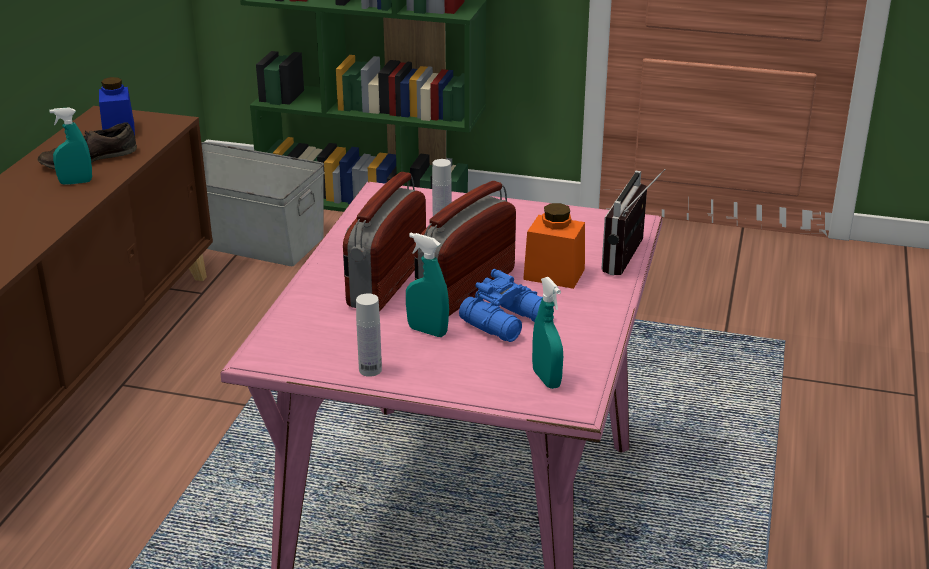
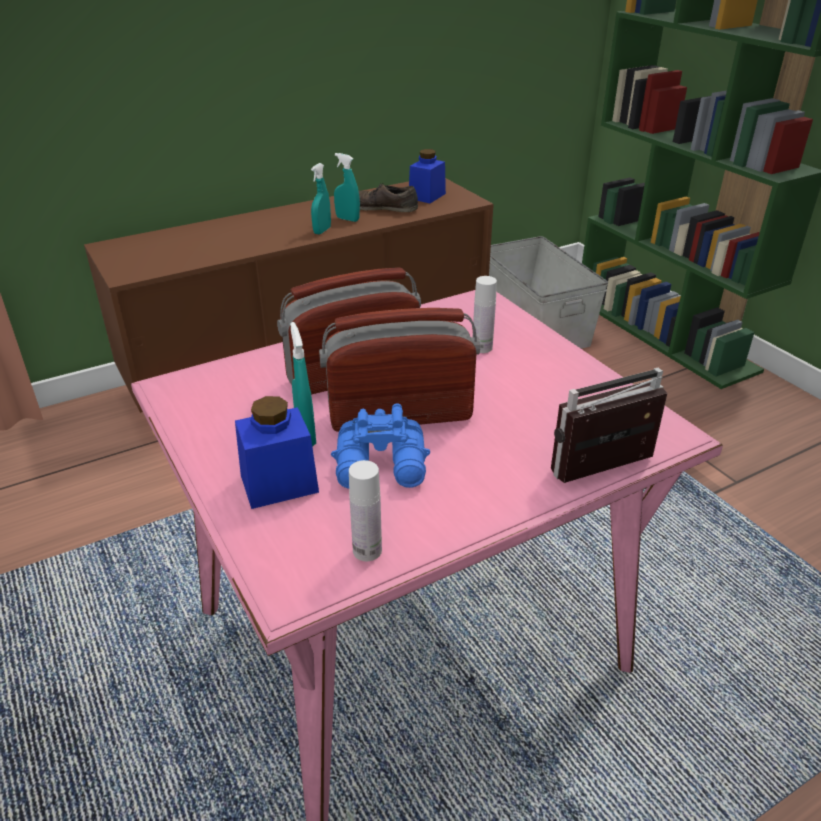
camera: 45 degrees right, 5 degrees up
(370, 370) = (208, 443): white bottle -> white bottle (367, 550)
(463, 363) = (279, 483): none -> blue jar
(546, 379) = (313, 548): turquoise spray bottle -> turquoise spray bottle (322, 231)
(554, 274) = (502, 445): orange jar -> none

